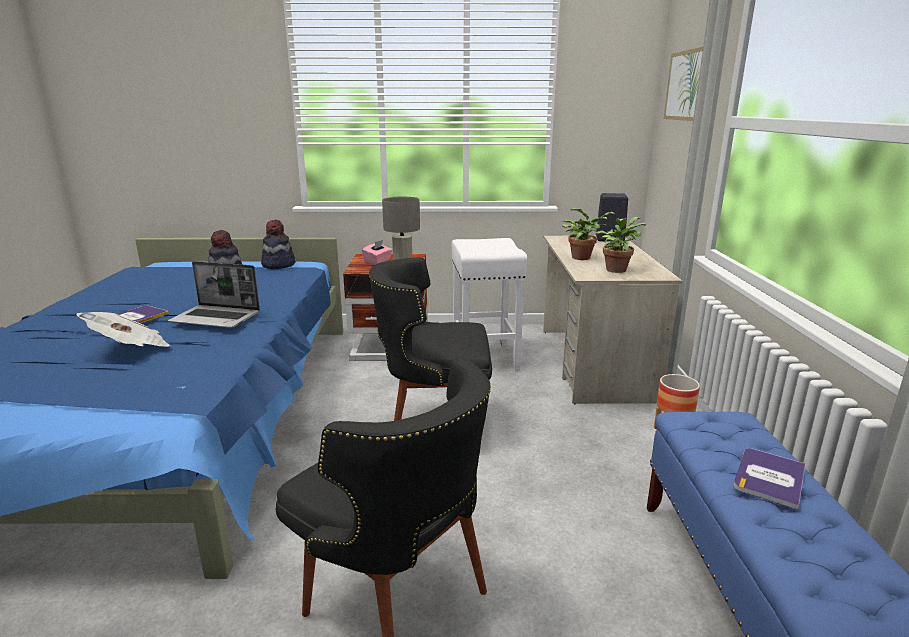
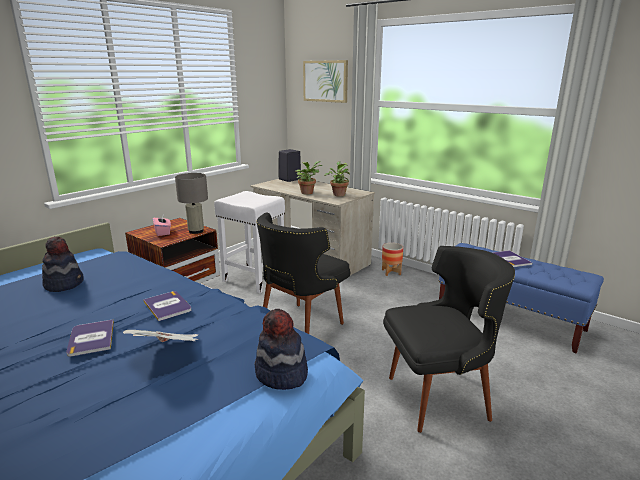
camera: 50 degrees left, 0 degrees up
(217, 318) = (167, 306): laptop -> book
(278, 265) = (79, 260): hat -> hat (281, 374)

